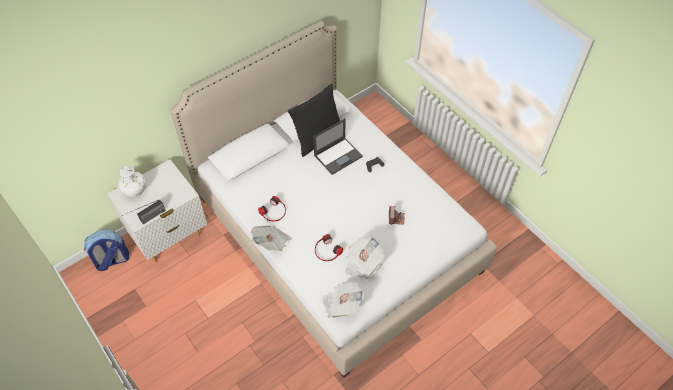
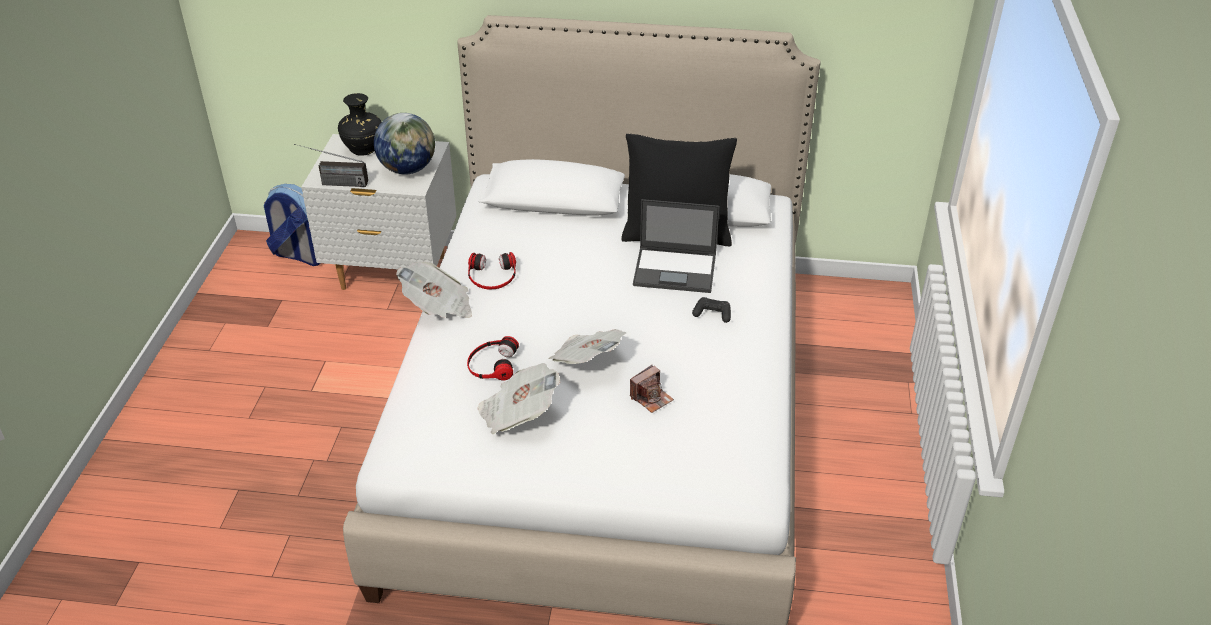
camera: 45 degrees right, 15 degrees down
(135, 191) = (363, 150): white vase -> black vase
(171, 187) = (408, 169): none -> globe
(342, 304) = (417, 440): newspaper -> newspaper (587, 361)

